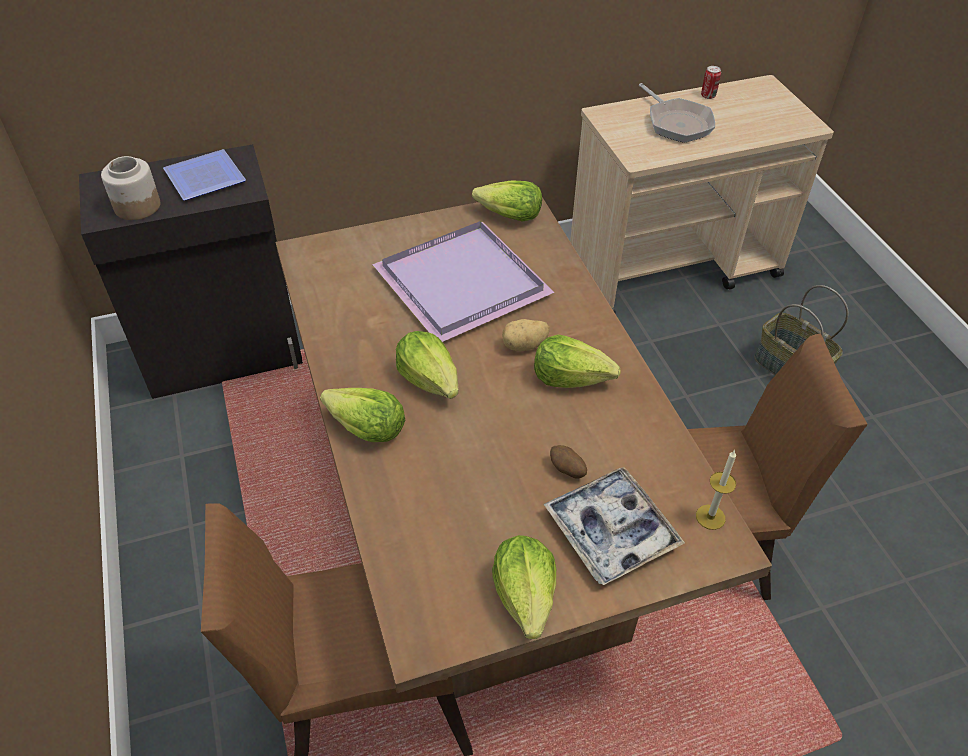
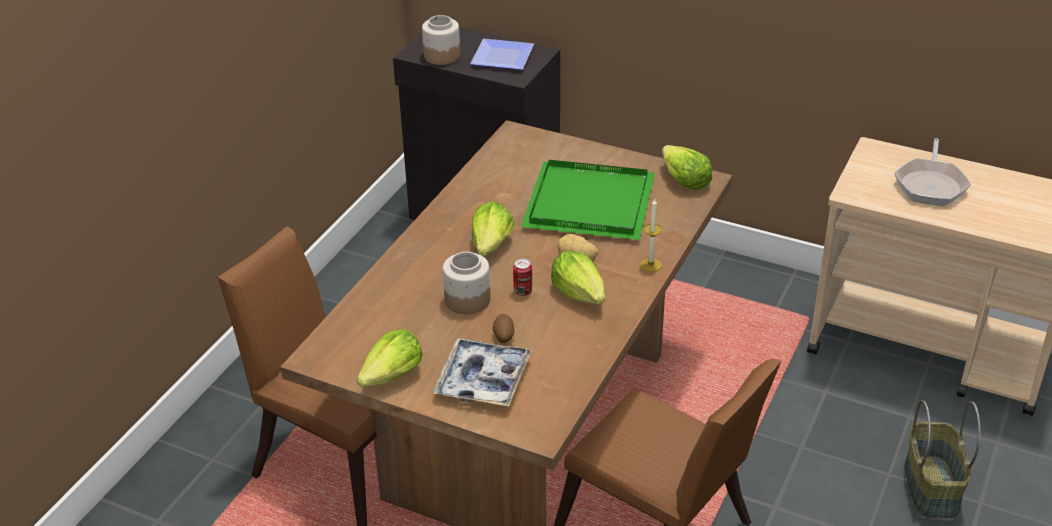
camera: 45 degrees right, 10 degrees down
(366, 428) = (420, 248): lettuce -> none
(462, 280) = (592, 202): purple tray -> green tray
(484, 455) = (467, 300): none -> jar
(708, 96) = (997, 178): can -> can (523, 291)
(710, 517) = (553, 413): candle -> candle (651, 265)

